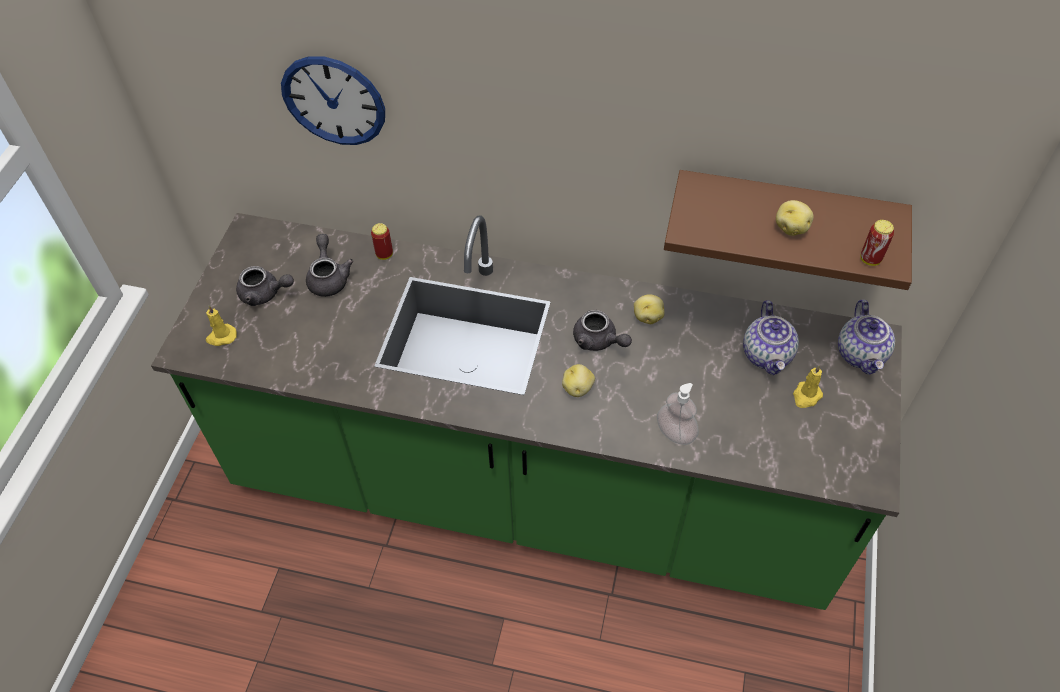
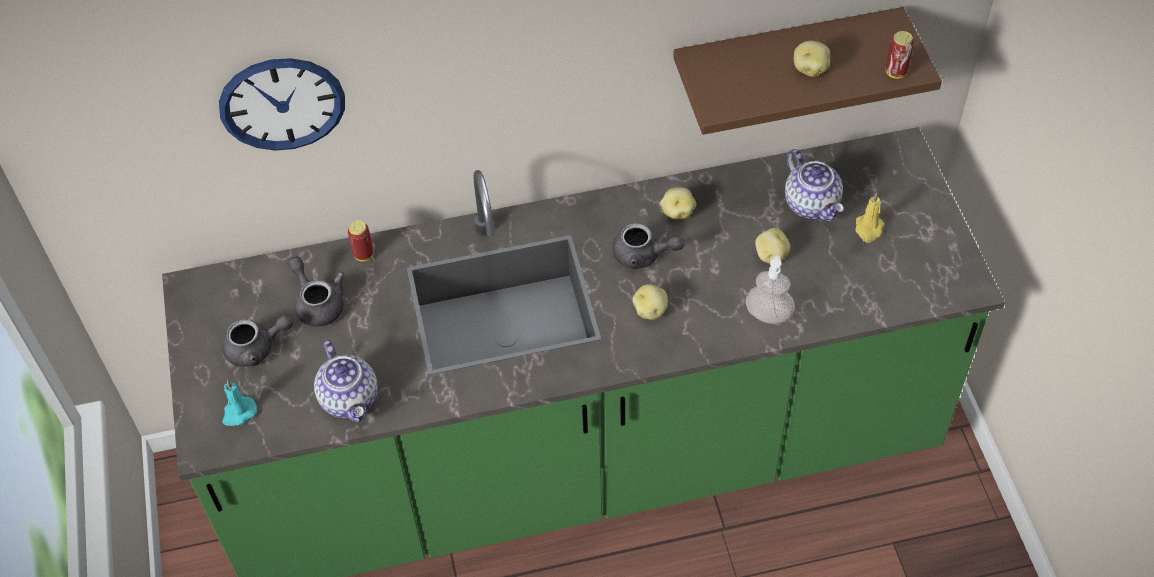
camera: 25 degrees left, 0 degrees up
(221, 337) = (239, 413): yellow candle -> turquoise candle
(706, 384) = (770, 255): none -> potato
(861, 354) = (897, 169): teapot -> teapot (350, 399)

